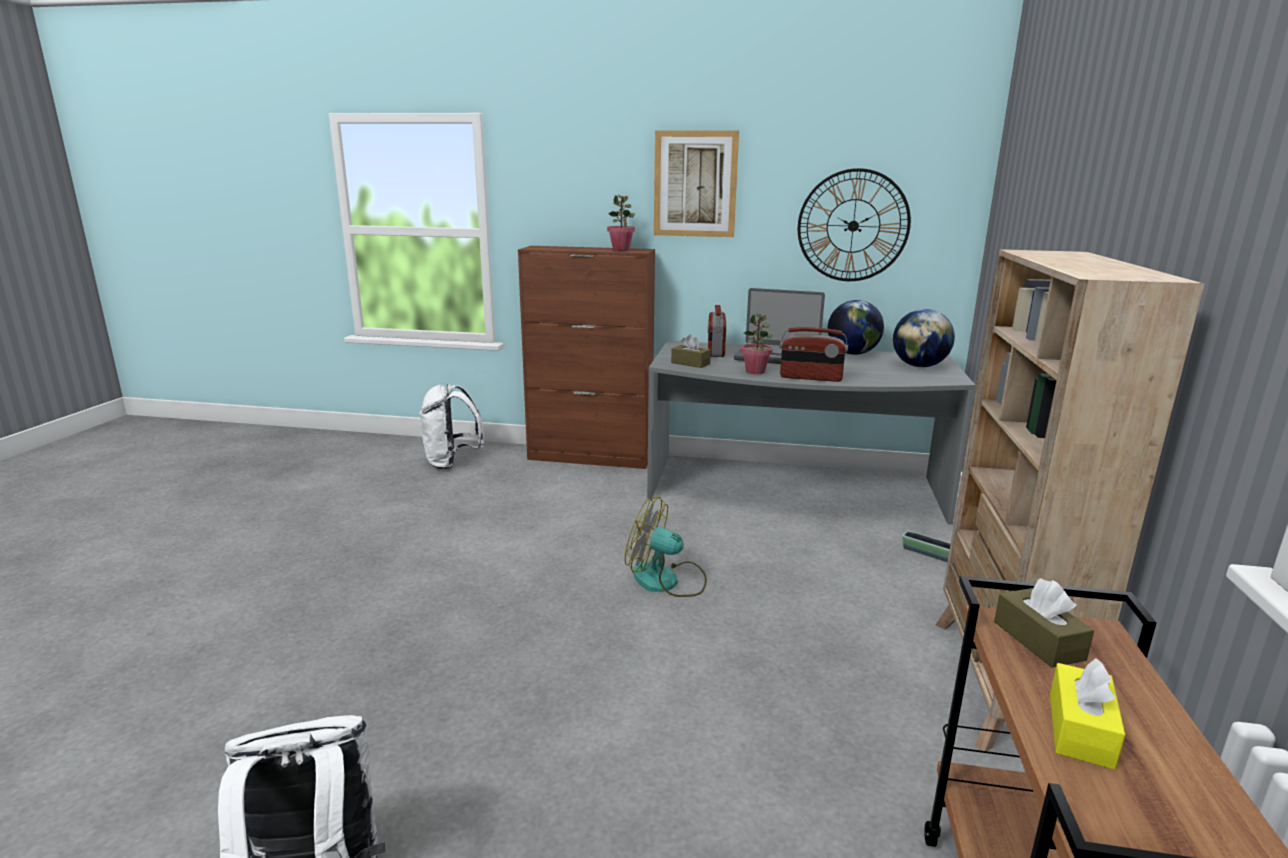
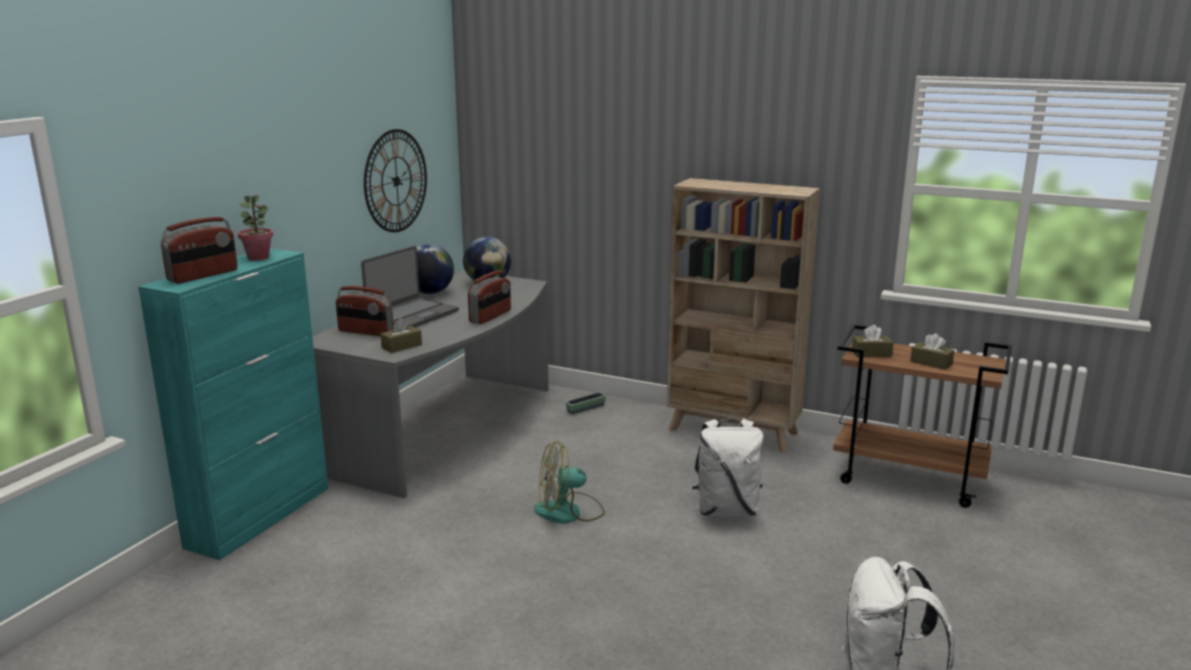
camera: 75 degrees left, 0 degrees up
(452, 463) = (166, 621): white backpack -> white backpack (726, 510)
(562, 248) = (203, 275): none -> radio
(591, 457) = (260, 516): brown cabinet -> turquoise cabinet
(666, 581) = (569, 512): fan -> fan turned 45 degrees clockwise
(695, 184) = (287, 168): picture -> none
(755, 371) = (454, 329): potted plant -> none
(1080, 730) = (931, 363): yellow tissue box -> brown tissue box

